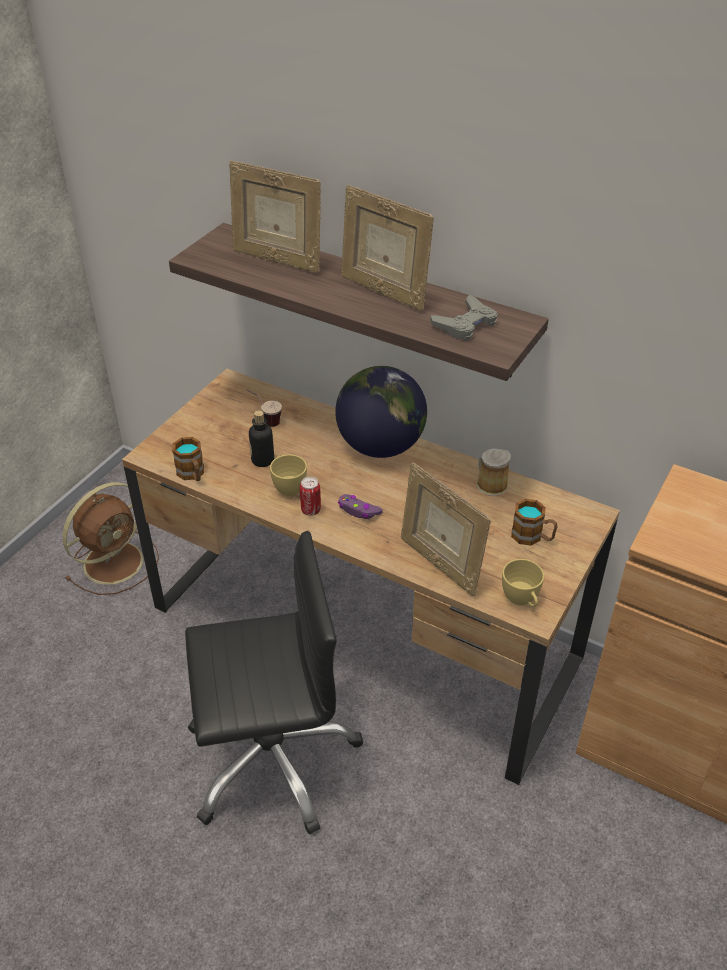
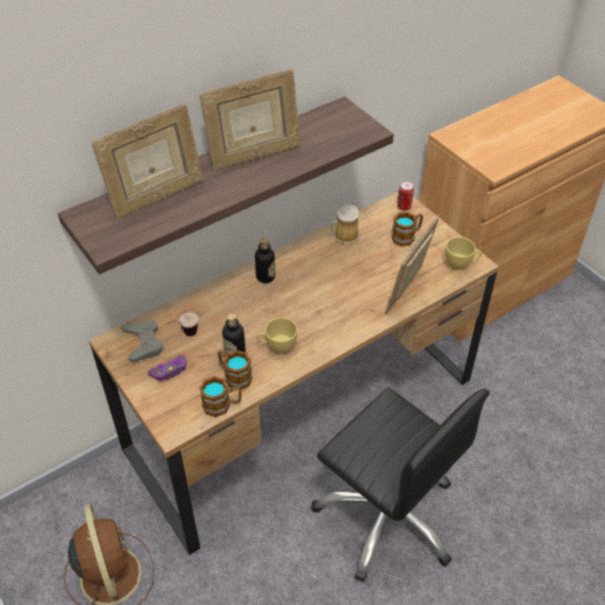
camera: 65 degrees left, 5 degrees up
(232, 470) = (234, 376): none -> mug
(272, 758) = (387, 515): black office chair -> black office chair turned 120 degrees clockwise
(311, 510) = (313, 341): can -> can (404, 207)
(358, 511) = (330, 314): purple game controller -> purple game controller (169, 371)
(380, 446) = (265, 277): globe -> bottle
(440, 563) = (408, 290): picture frame -> picture frame turned 135 degrees clockwise
(465, 324) = (327, 132): grey game controller -> grey game controller (143, 343)

